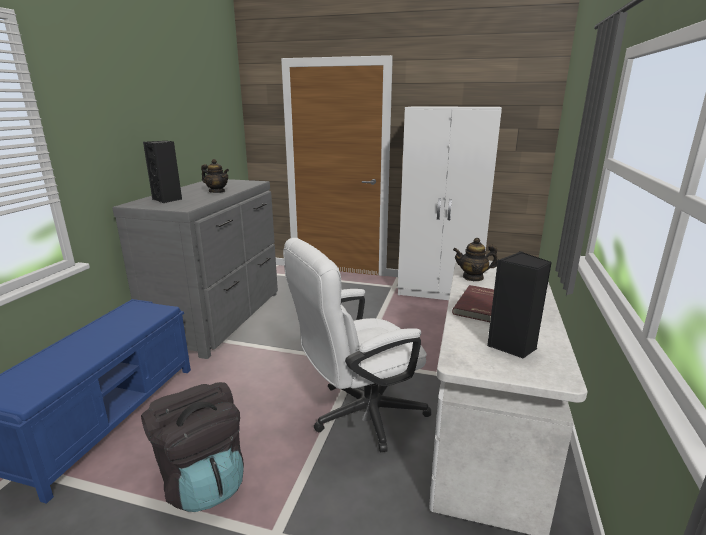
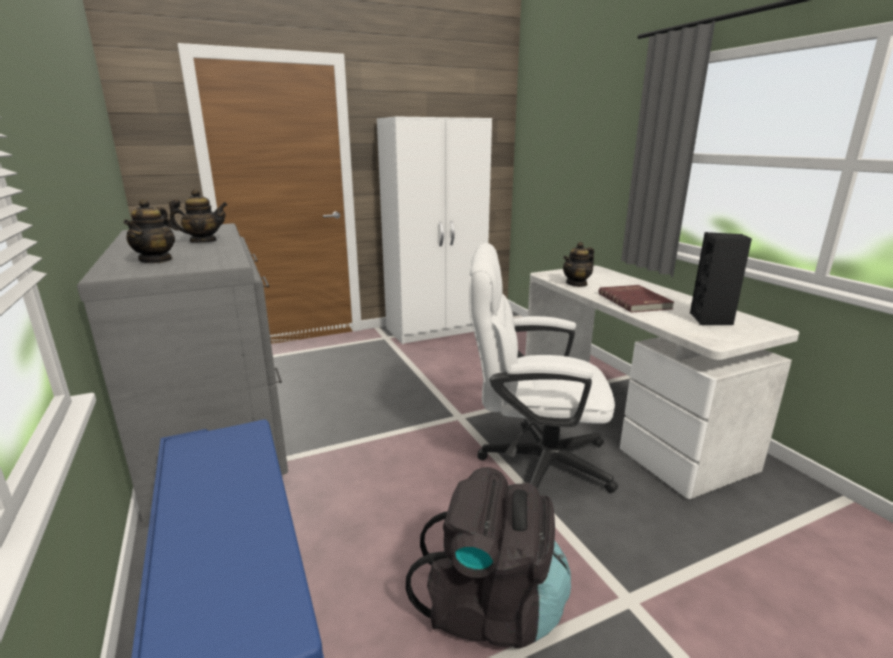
camera: 40 degrees left, 0 degrees up
(168, 200) = (156, 260): black speaker -> teapot
(358, 415) = (532, 461): white office chair -> white office chair turned 75 degrees clockwise

